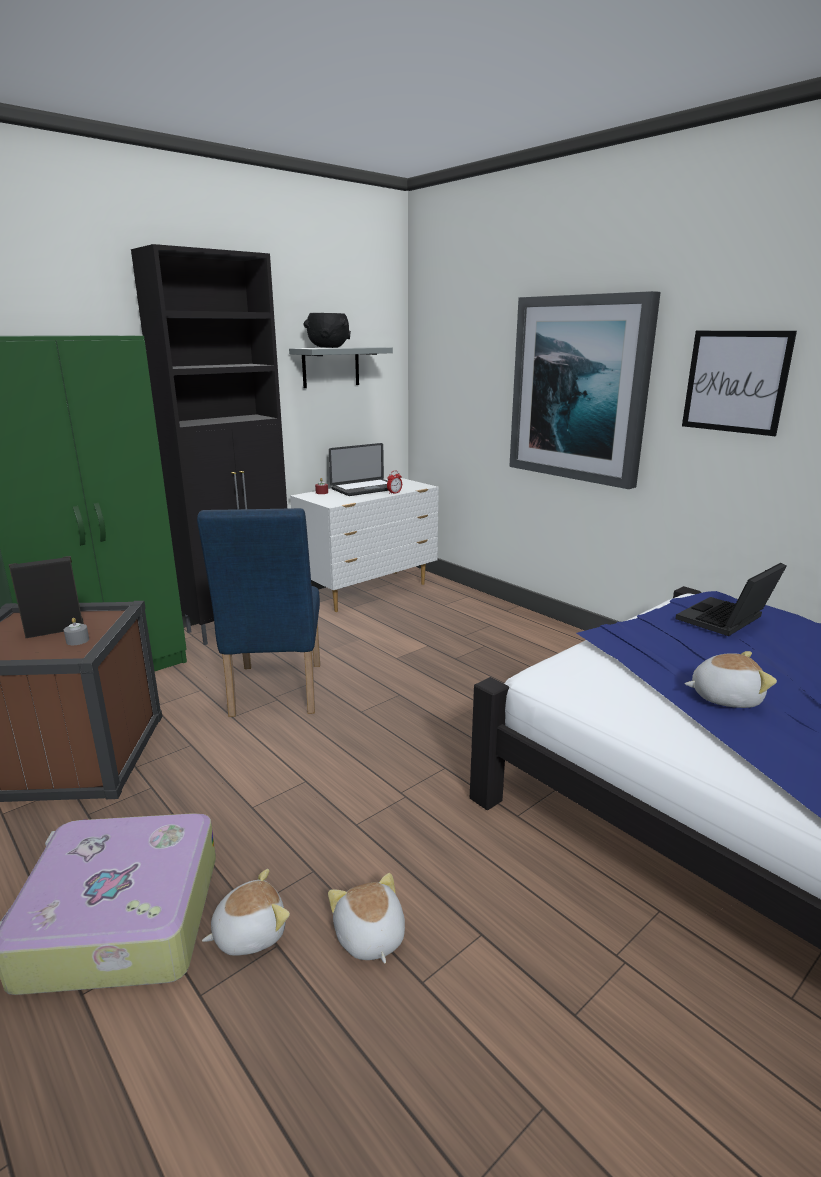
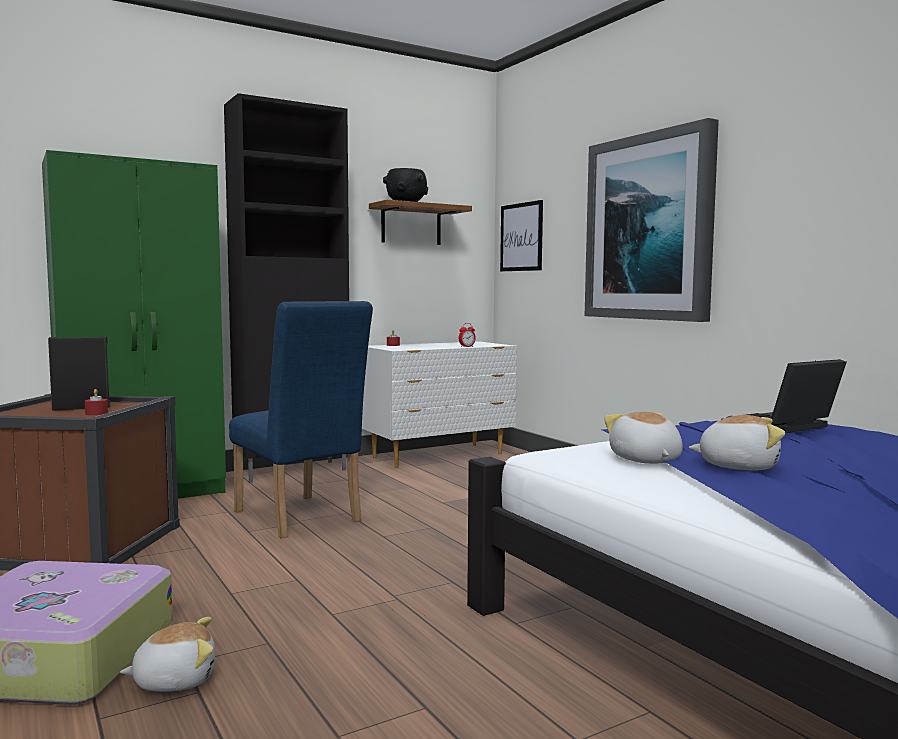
camera: 10 degrees right, 15 degrees down
(77, 640) = (96, 413): grey candle -> red candle
(275, 694) = (300, 518): blue chair -> blue chair turned 45 degrees counterclockwise
(331, 367) = (411, 225): grey shelf -> brown shelf
(366, 489) = (440, 345): laptop -> none
(369, 937) = (299, 696): plush toy -> plush toy (645, 460)
(735, 382) = (797, 194): picture -> picture (521, 237)

